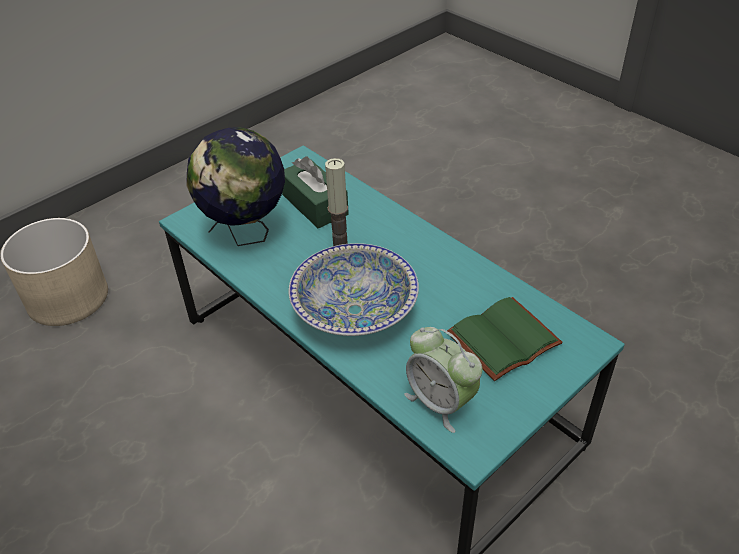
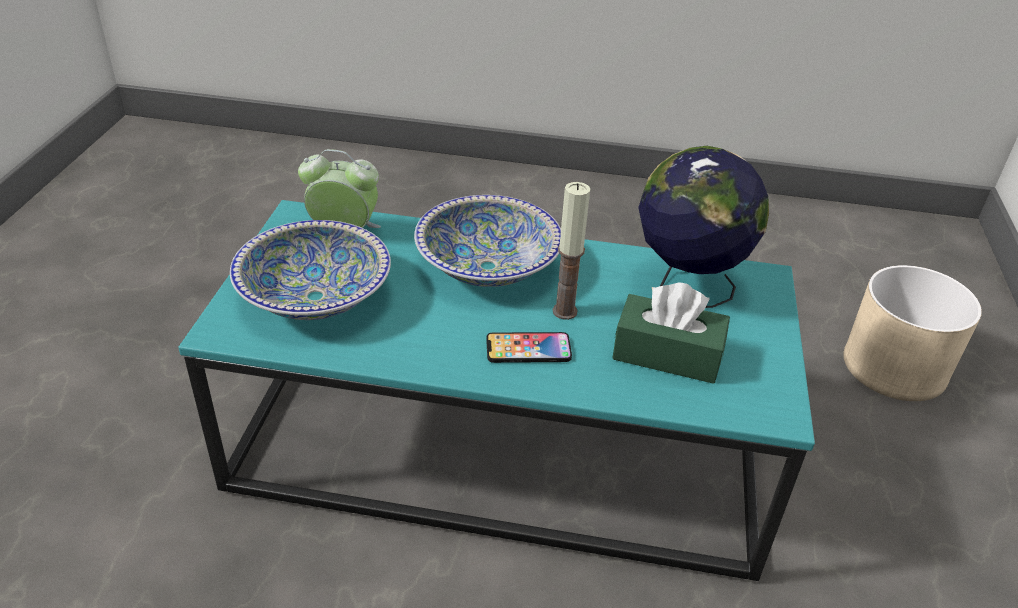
camera: 140 degrees right, 5 degrees down
(389, 240) = (528, 349): none -> phone
(504, 342) = (315, 296): green book -> bowl

